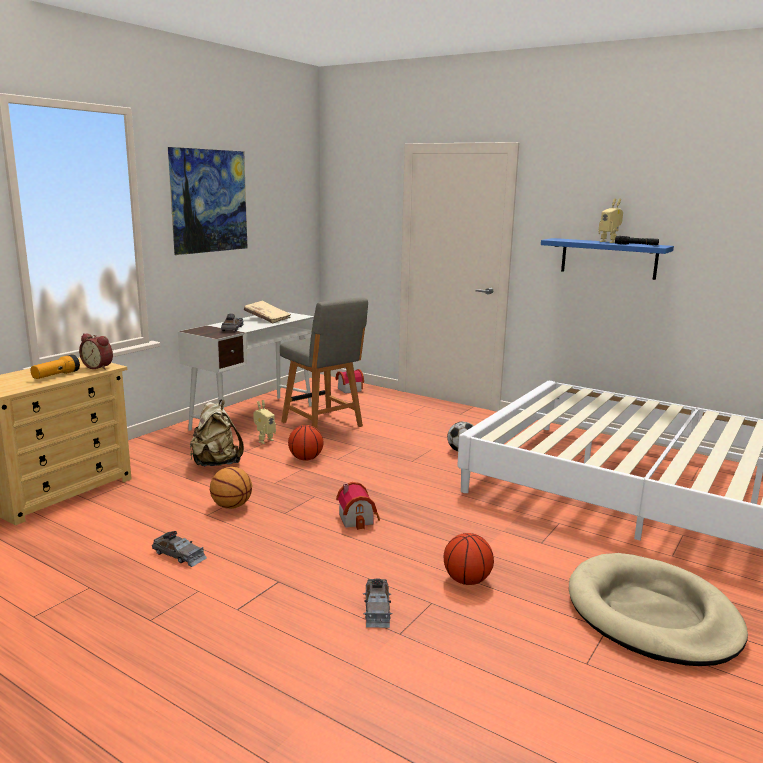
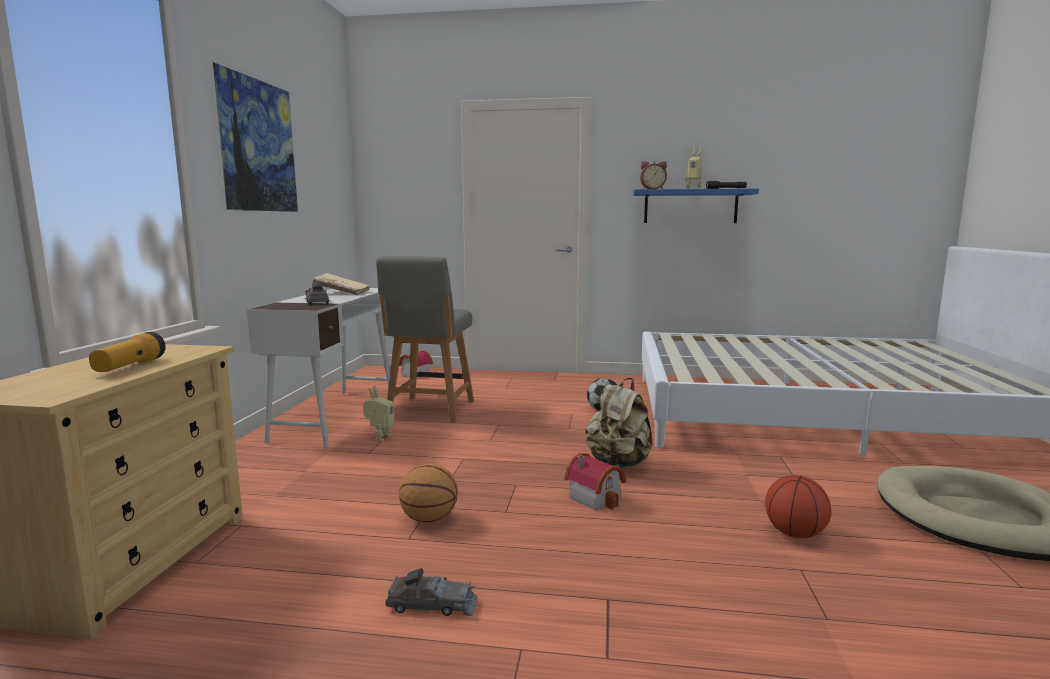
camera: 25 degrees left, 5 degrees down
(99, 367) = (189, 351): alarm clock -> alarm clock (652, 189)
(216, 463) = (347, 474): beige backpack -> beige backpack (618, 464)
(305, 459) = (454, 447): basketball -> none
(323, 425) = (430, 410): grey chair -> grey chair turned 75 degrees clockwise
(377, 608) = (761, 596): grey toy car -> none

